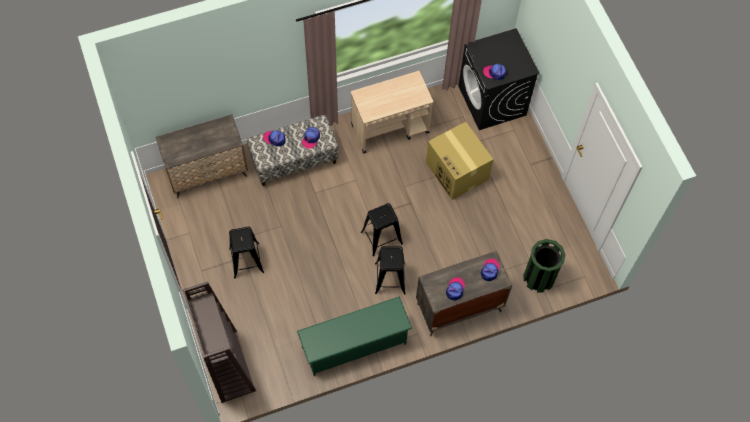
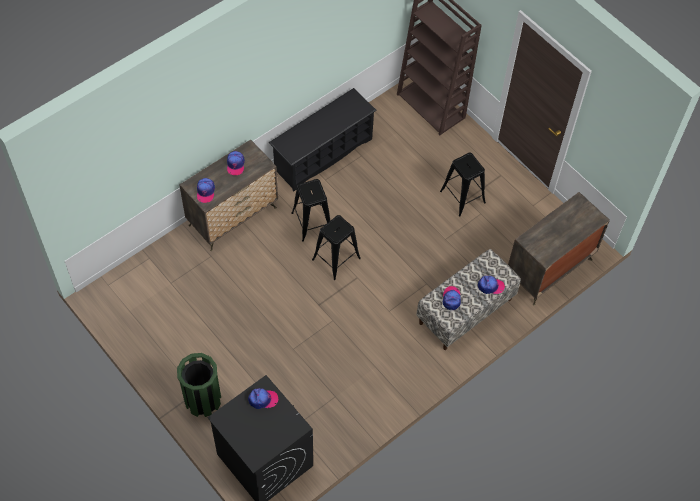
camera: 160 degrees right, 5 degrees down
(354, 345) = (323, 154): green shoe rack -> black shoe rack
(390, 128) = (374, 383): beige cart -> none
(457, 171) = (279, 356): cardboard box -> none
(538, 278) = (157, 268): green trash can -> green trash can (202, 400)

